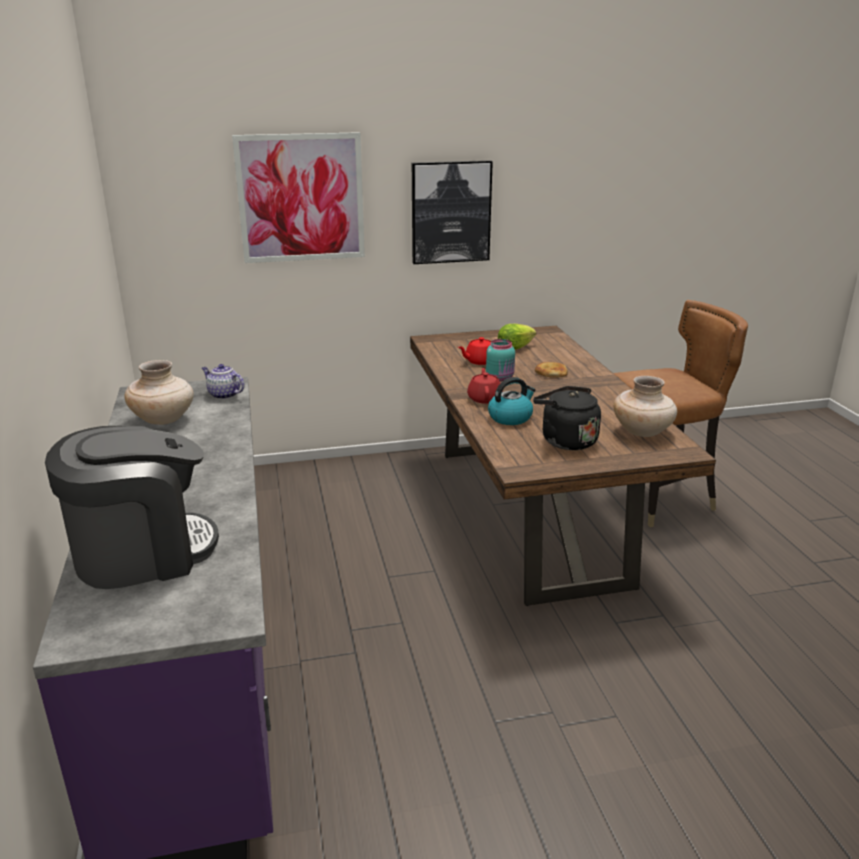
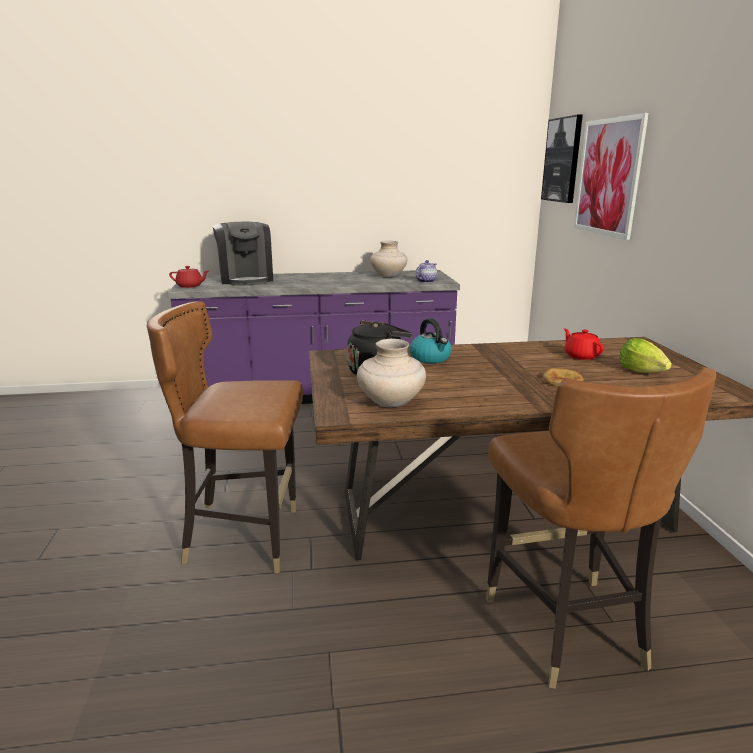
camera: 95 degrees right, 5 degrees down
(450, 212) = (694, 204): picture -> picture (562, 160)
(484, 398) = (475, 353): red teapot -> red teapot (190, 286)
(500, 378) = (533, 360): turquoise jar -> none
(639, 670) = (245, 538): none -> brown chair

